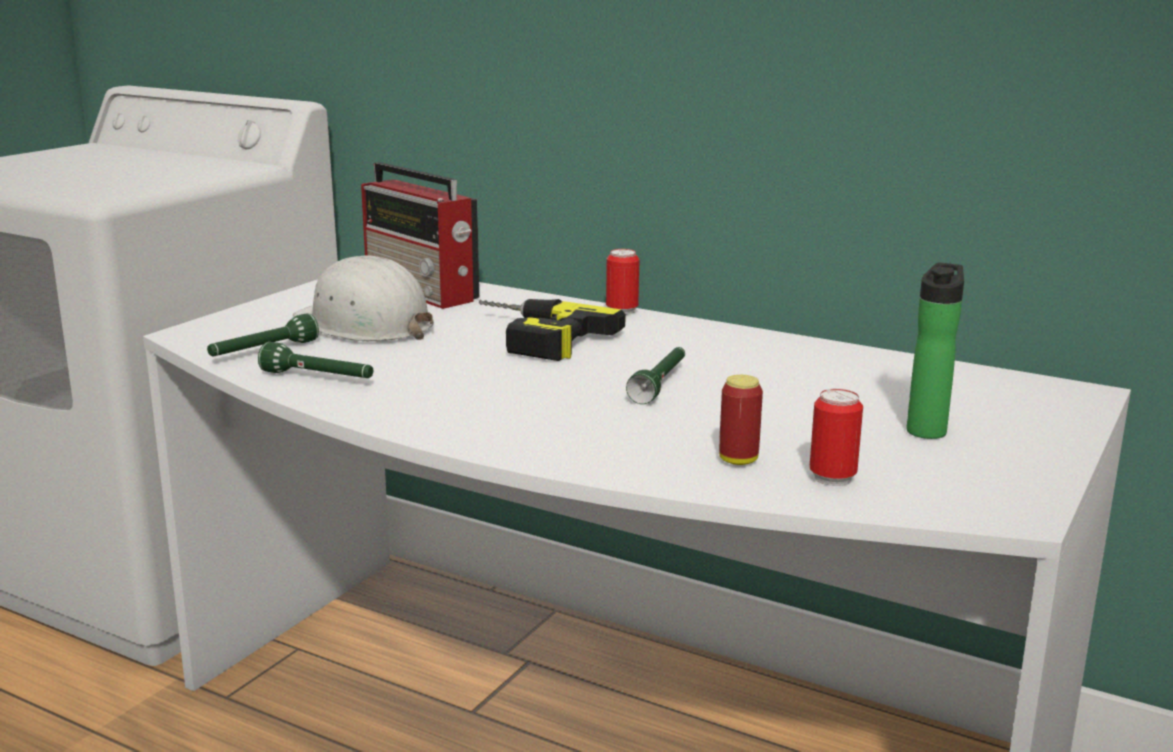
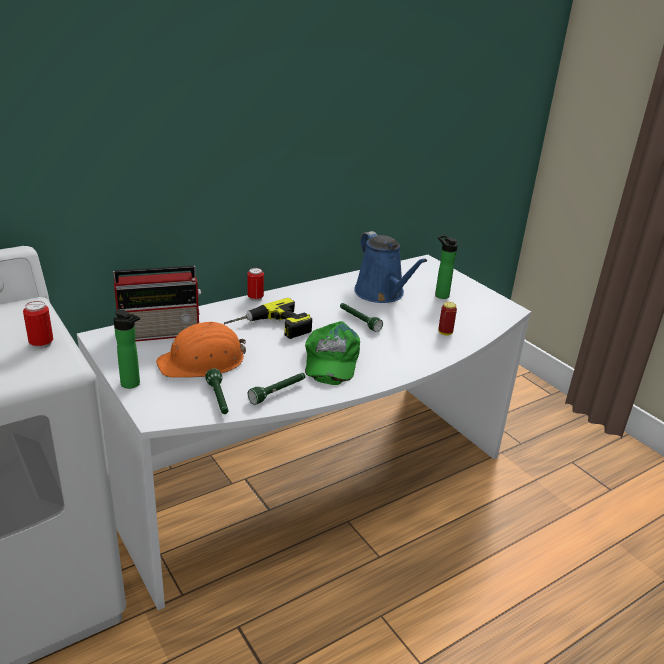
camera: 65 degrees left, 10 degrees up
(259, 308) = (132, 384): none -> bottle
(365, 324) = (203, 361): white hard hat -> orange hard hat
(473, 390) = (330, 360): none -> green cap
(818, 382) = (382, 294): none -> blue watering can
(832, 478) = (470, 324): can -> can (41, 344)

